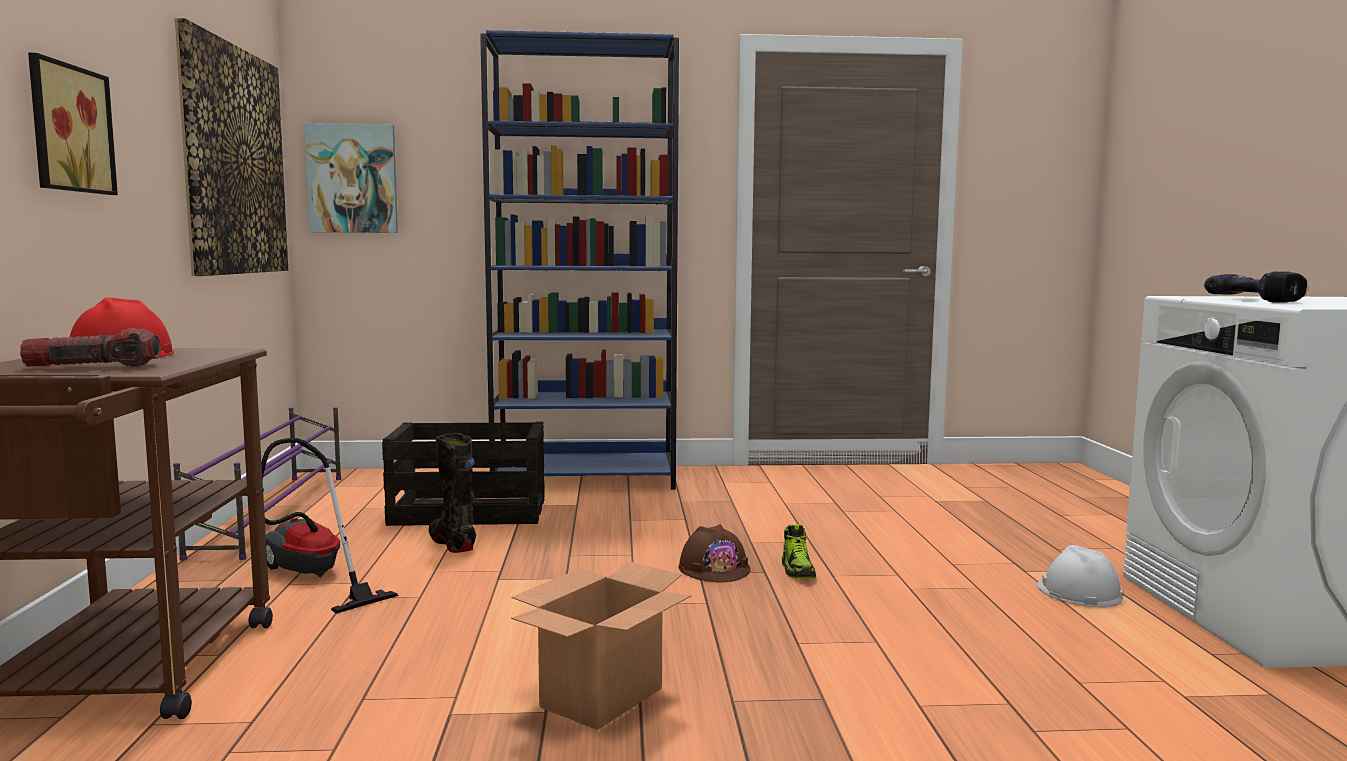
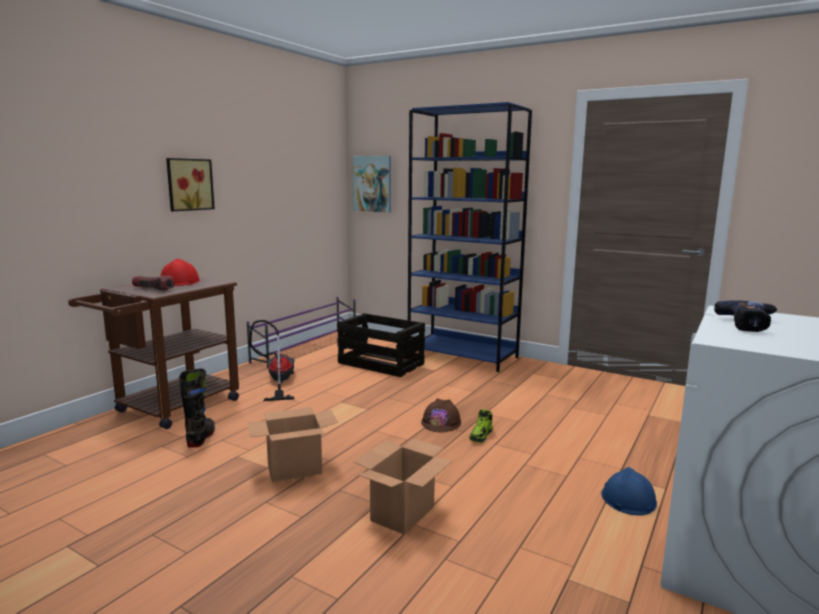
camera: 35 degrees right, 5 degrees up
(234, 161) = (303, 181): picture -> none
(452, 543) = (350, 379): black boot -> black boot (201, 438)
(880, 697) = (402, 513): none -> cardboard box
(1078, 592) = (628, 499): white hard hat -> blue hard hat

